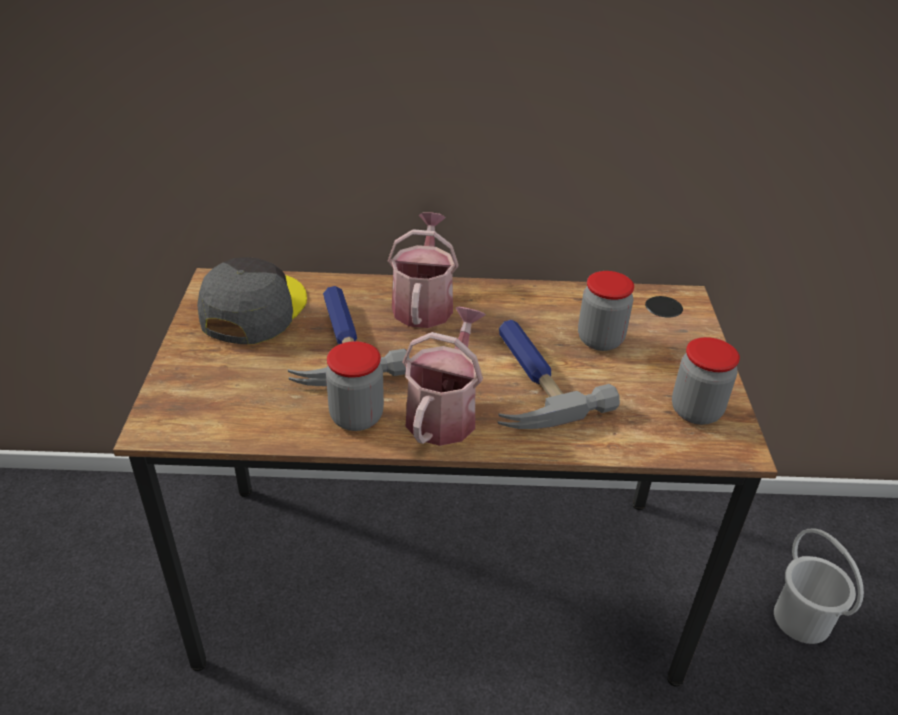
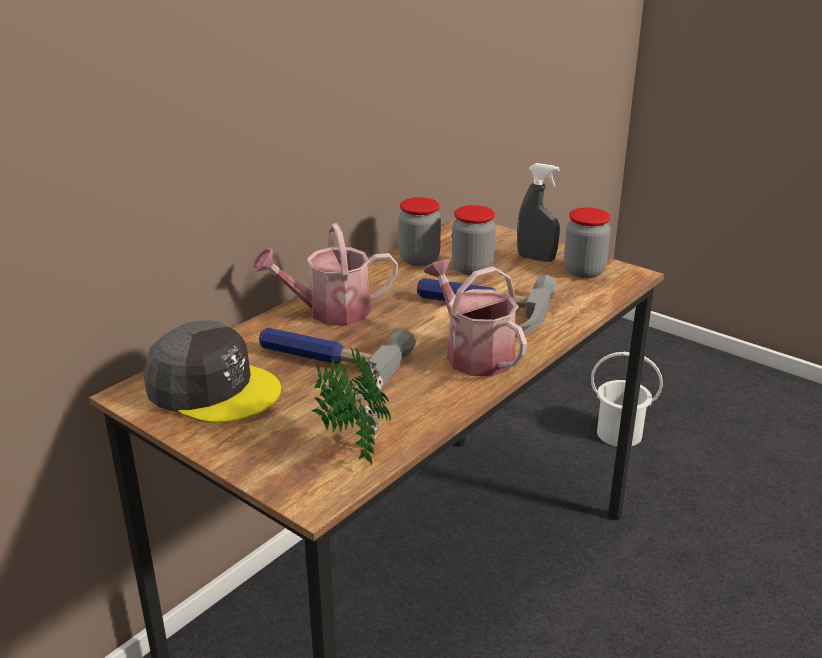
camera: 50 degrees left, 10 degrees down
(243, 410) = (351, 442): none -> potted plant
(253, 309) = (213, 388): grey cap -> grey cap turned 150 degrees clockwise
(356, 417) = (432, 392): jar -> jar (419, 259)
(423, 303) = (329, 312): watering can -> watering can turned 60 degrees counterclockwise
(677, 368) = (536, 258): none -> grey spray bottle

